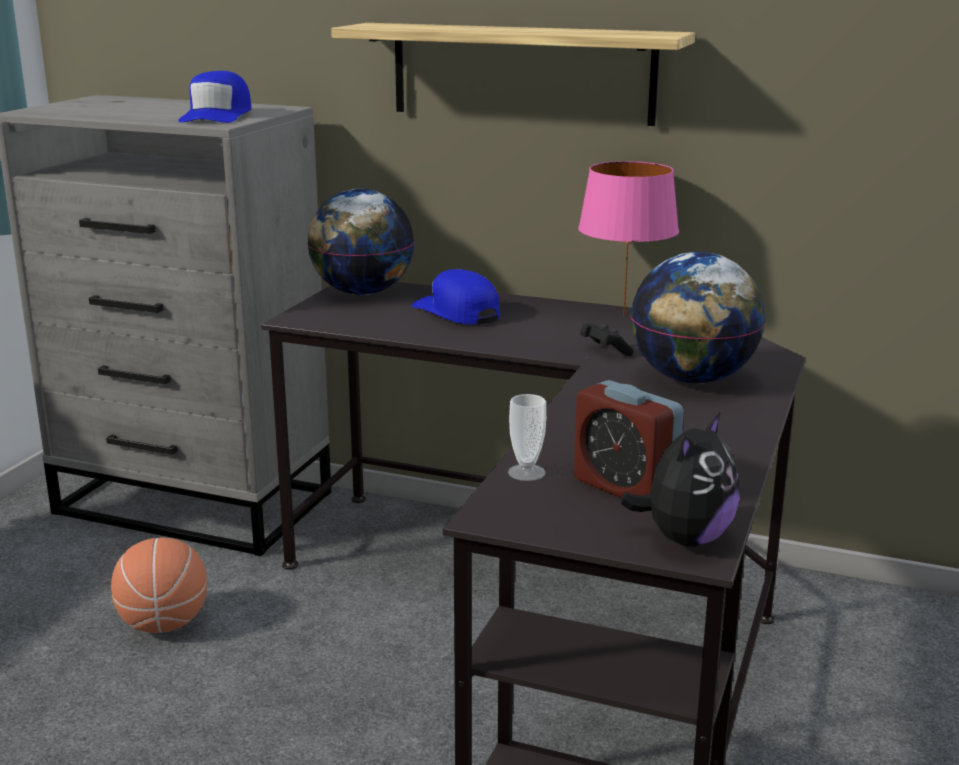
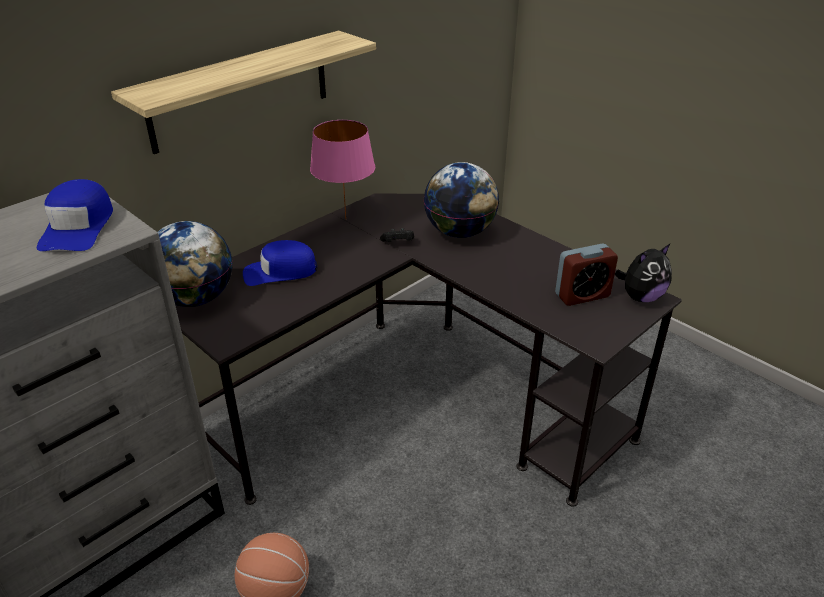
camera: 65 degrees left, 15 degrees up
(217, 116) = (78, 227): blue cap -> blue cap turned 60 degrees clockwise
(526, 472) = (551, 318): cup -> none
(684, 538) = (641, 297): plush toy -> plush toy turned 90 degrees clockwise

